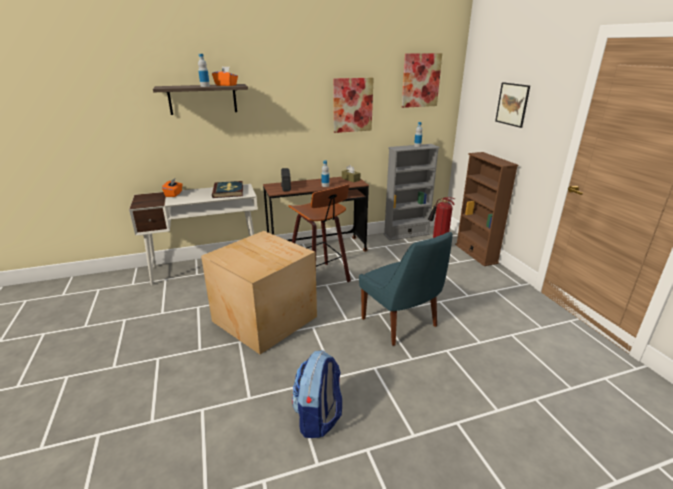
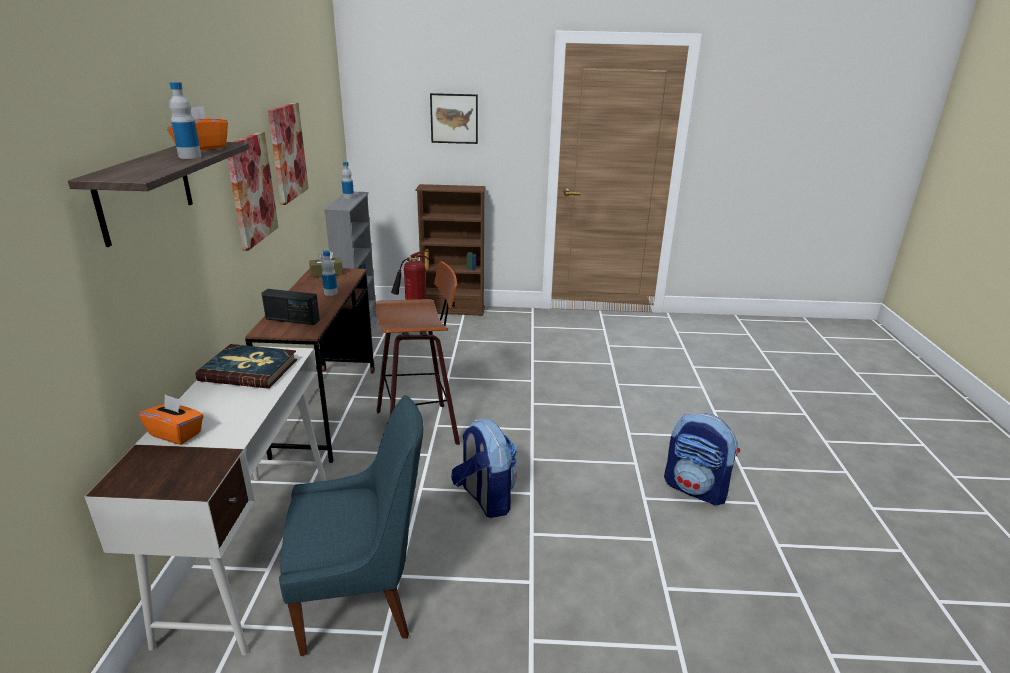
camera: 70 degrees left, 0 degrees up
(265, 318) = (485, 498): cardboard box -> backpack
(401, 324) = (560, 395): blue chair -> blue chair (362, 599)
(420, 80) = (322, 100): picture -> picture (251, 189)

